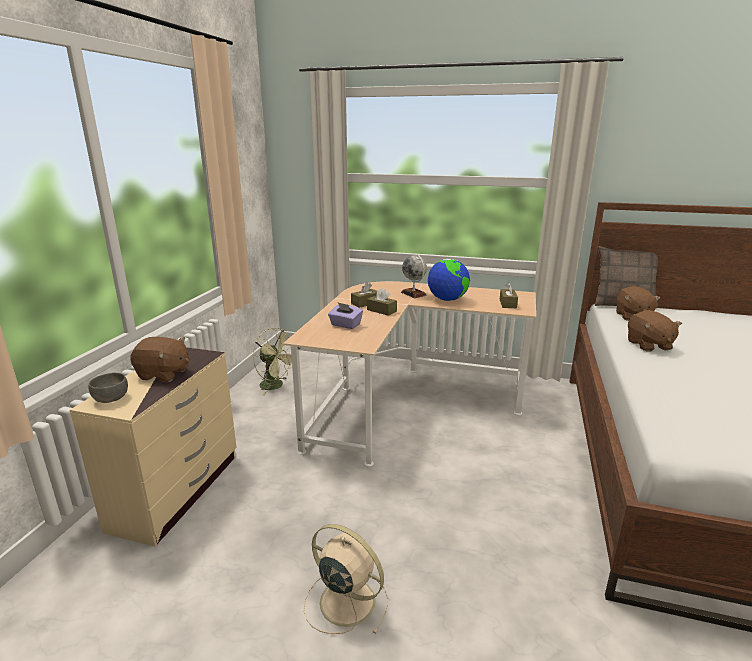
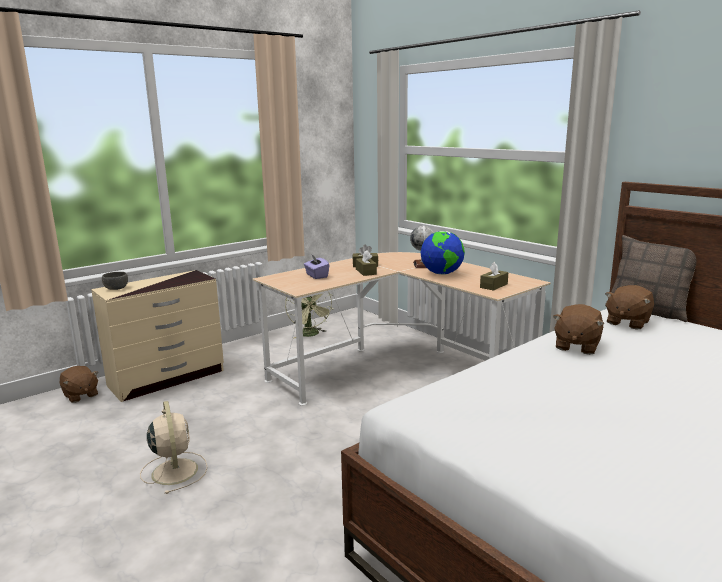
camera: 35 degrees right, 5 degrees down
(163, 374) = (161, 283): brown plush toy -> brown plush toy (80, 395)

